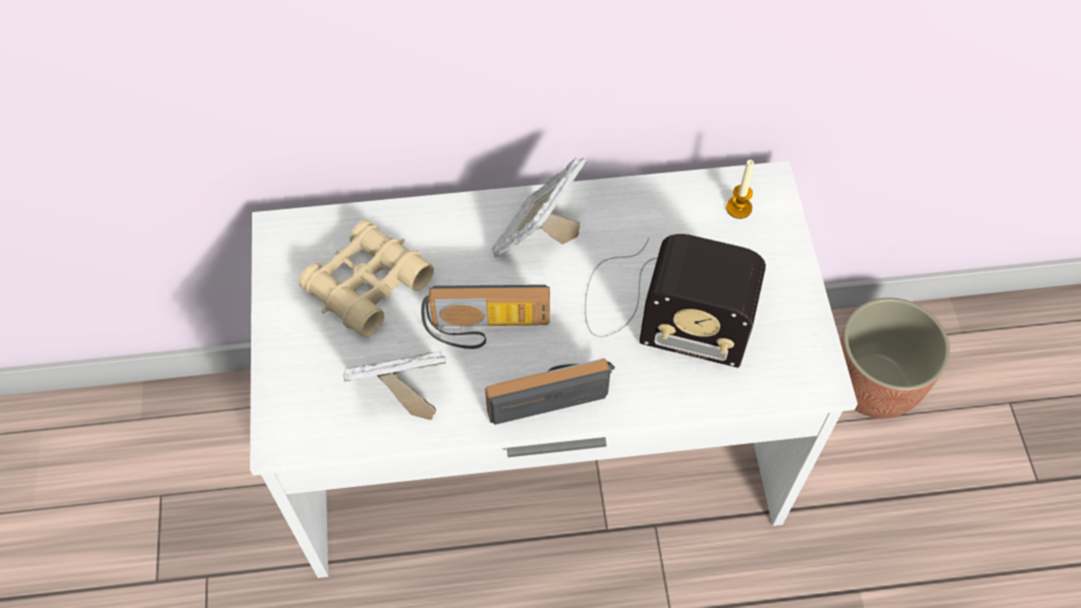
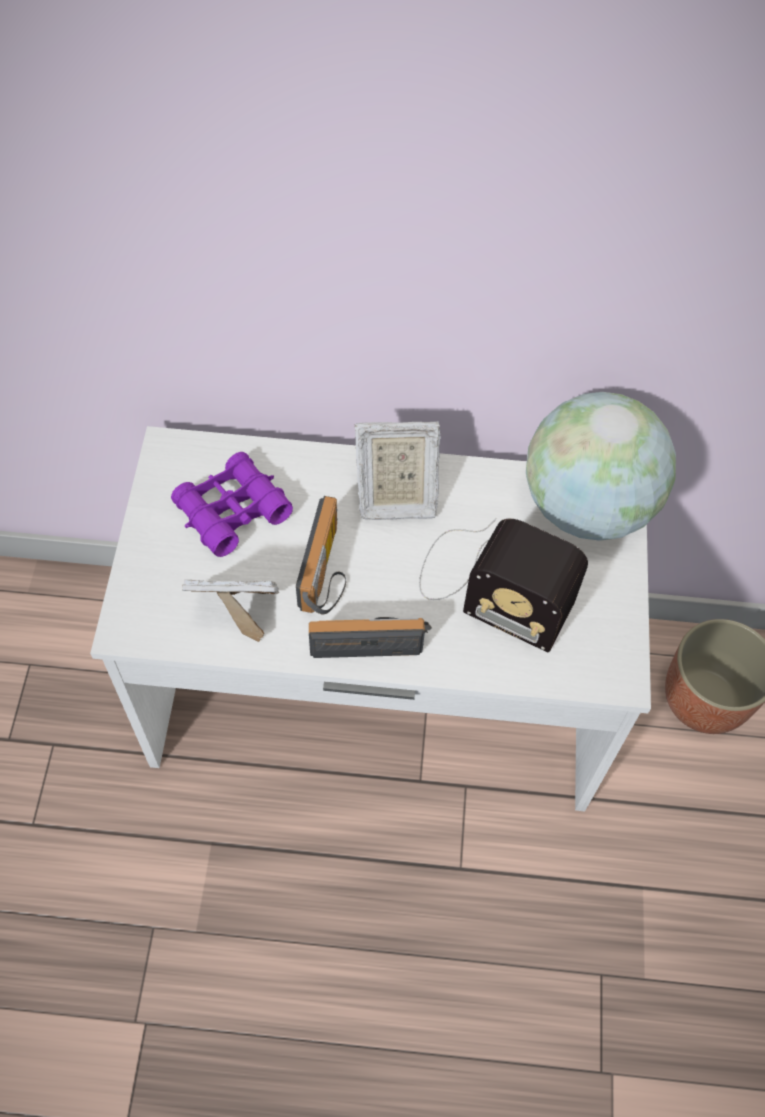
camera: 10 degrees right, 0 degrees up
(367, 285) = (232, 511): beige binoculars -> purple binoculars
(486, 329) = (328, 571): radio -> radio turned 90 degrees counterclockwise
(538, 237) = (395, 498): picture frame -> picture frame turned 135 degrees counterclockwise
(738, 208) = (586, 507): candle -> globe

